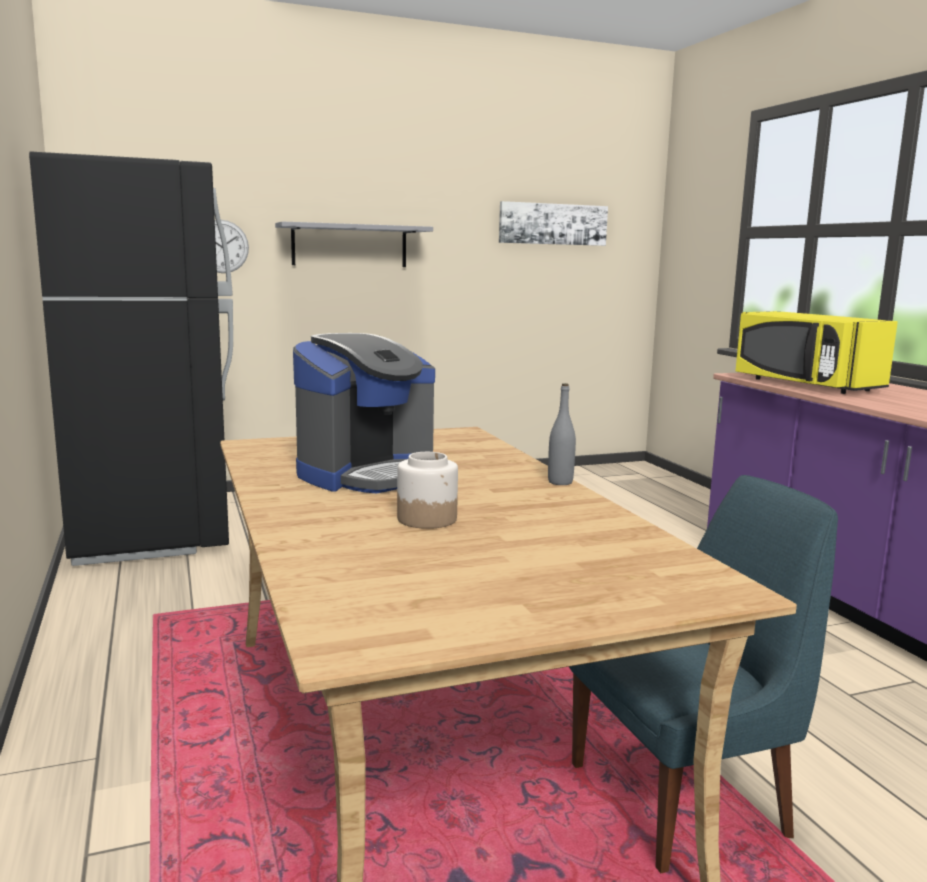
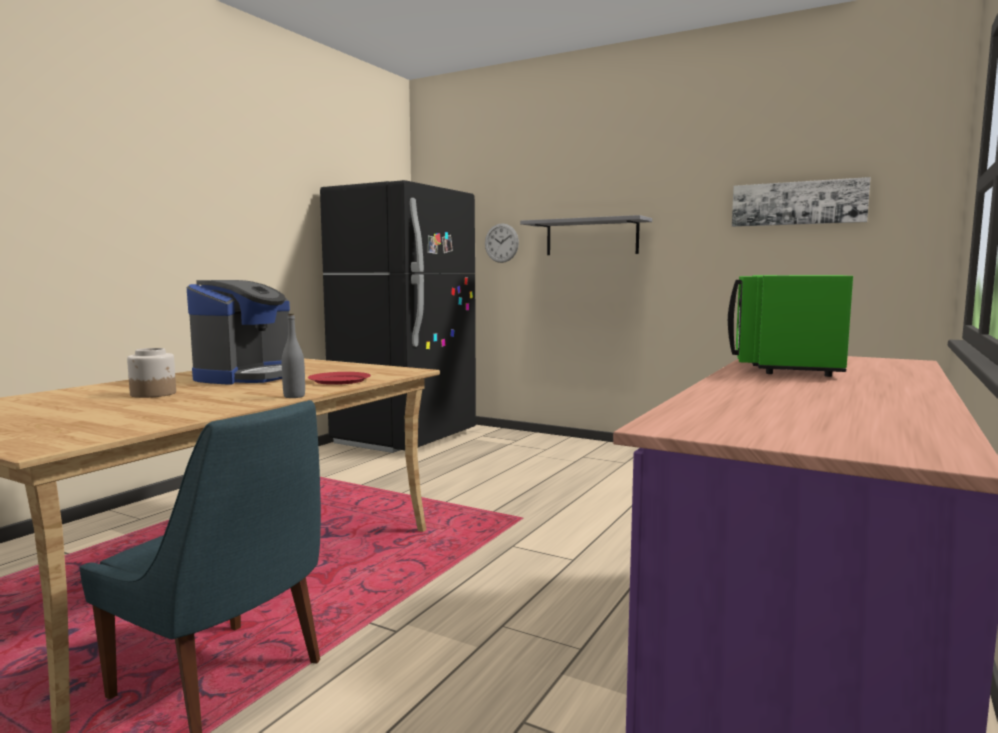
camera: 50 degrees right, 5 degrees down
(368, 474) = (247, 377): coffee machine -> coffee machine turned 75 degrees counterclockwise
(482, 457) = (340, 380): none -> red plate
(804, 384) = (782, 365): yellow microwave -> green microwave

